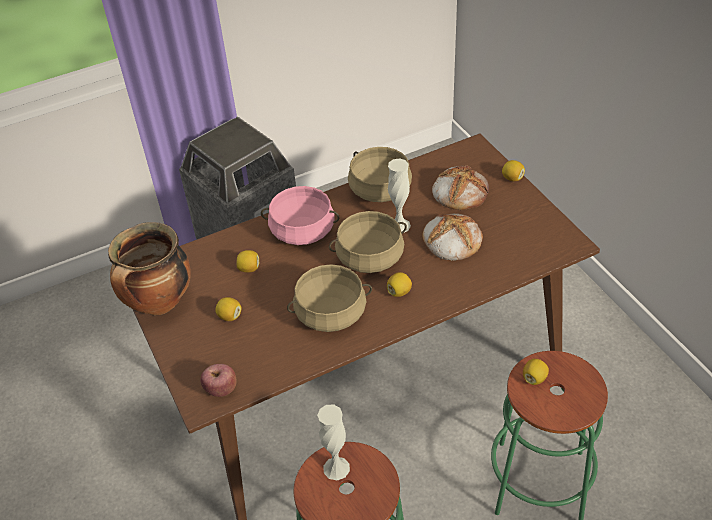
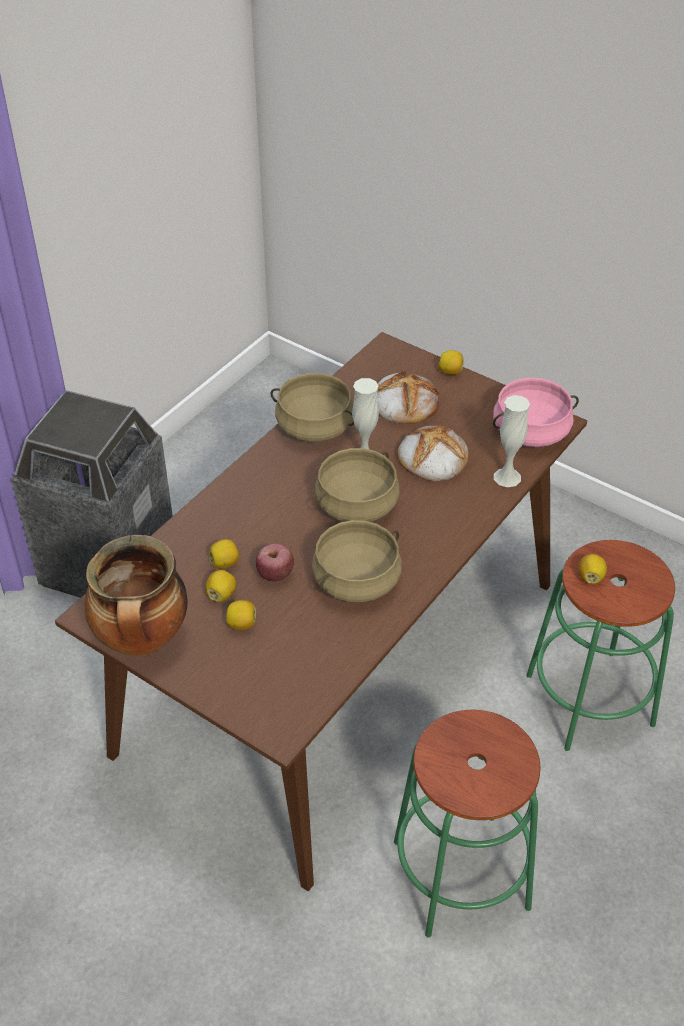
camera: 30 degrees left, 0 degrees up
(221, 390) = (292, 707): apple -> apple (275, 575)
(302, 231) = (258, 501): pink cooking pot -> pink cooking pot (531, 432)
(336, 468) = (453, 746): white vase -> white vase (507, 477)
(399, 292) = (415, 531): lemon -> lemon (221, 594)

